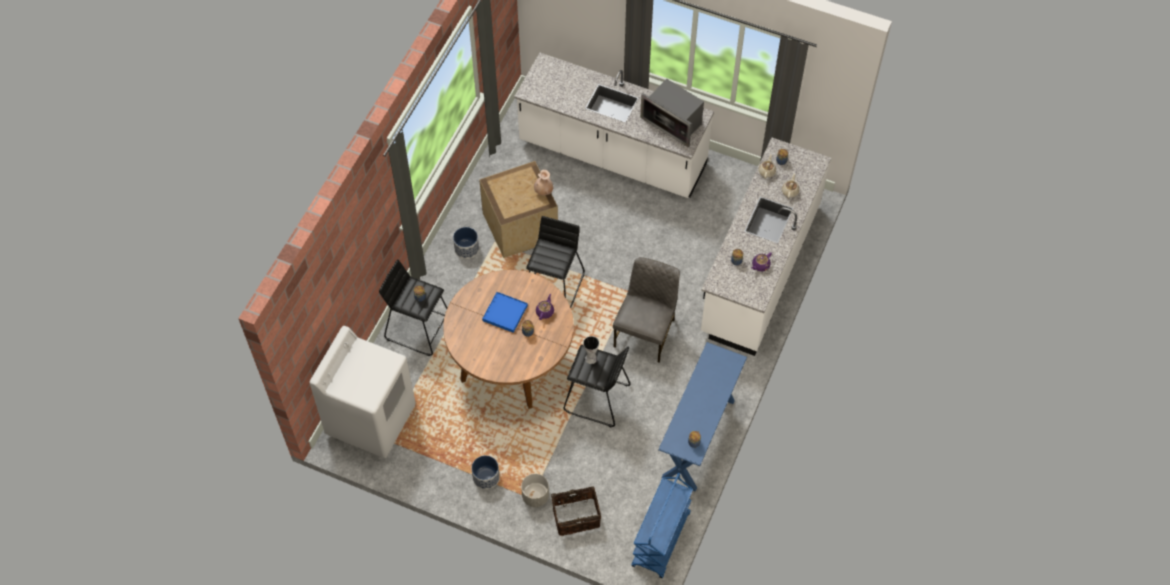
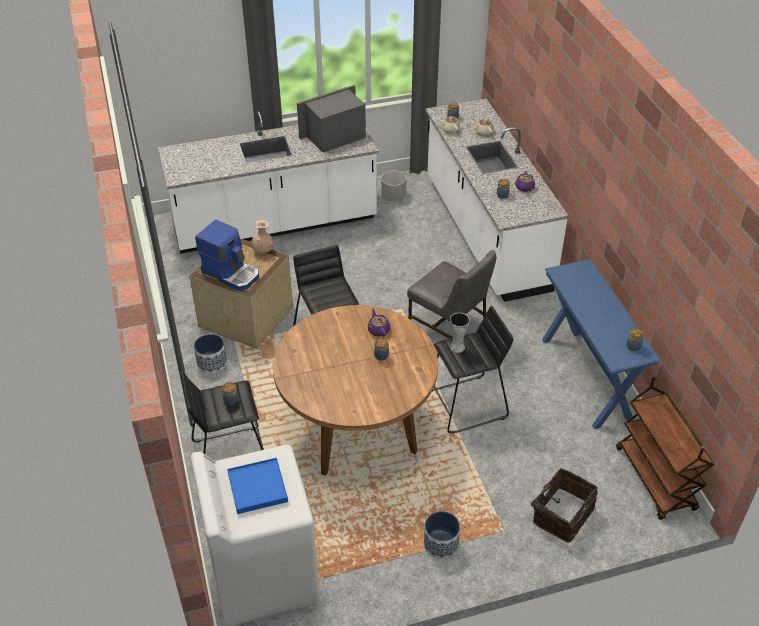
camera: 40 degrees left, 15 degrees down
(505, 313) = (341, 354): blue tray -> blue tray (257, 487)
(507, 196) = (231, 273): none -> coffee machine
(535, 496) = (506, 526): grey planter -> grey planter (393, 197)
(646, 332) = (449, 328): grey chair -> grey chair turned 150 degrees clockwise
(661, 540) = (656, 479): blue cart -> brown cart
(673, 122) = (335, 136): microwave -> microwave turned 150 degrees clockwise

